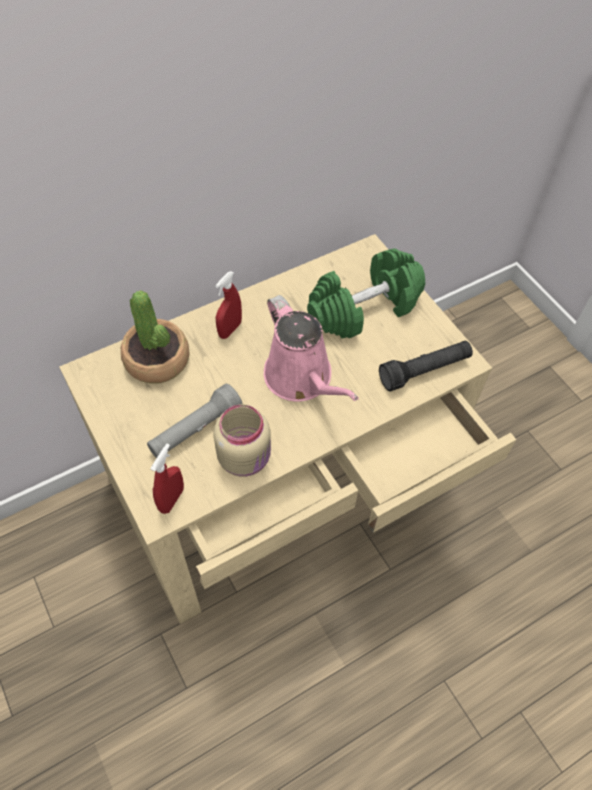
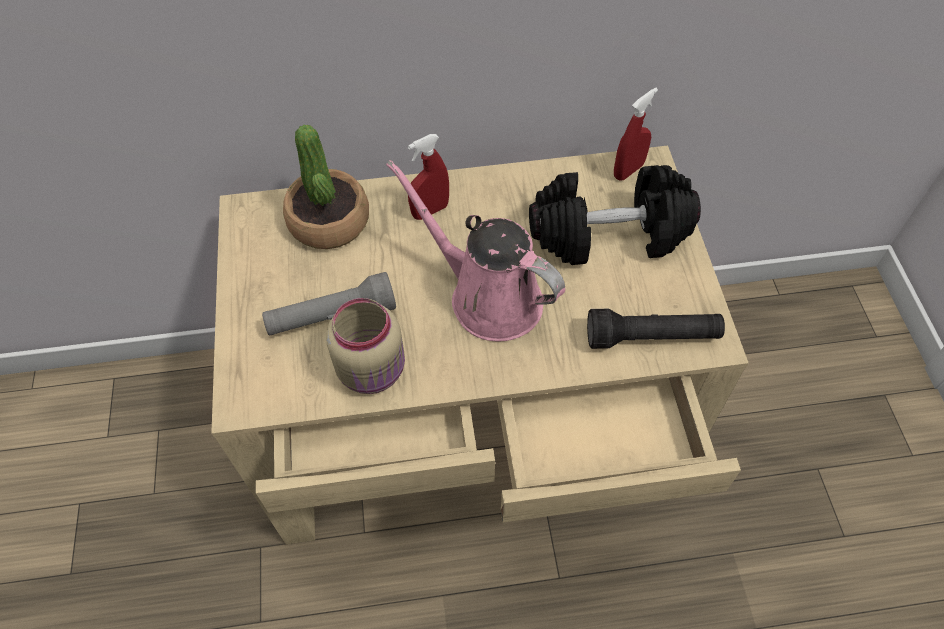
camera: 25 degrees right, 0 degrees up
(171, 499) = (264, 390): red spray bottle -> red spray bottle (628, 170)
(301, 378) = (488, 297): pink watering can -> pink watering can turned 135 degrees clockwise
(364, 309) = (609, 235): green dumbbell -> black dumbbell

